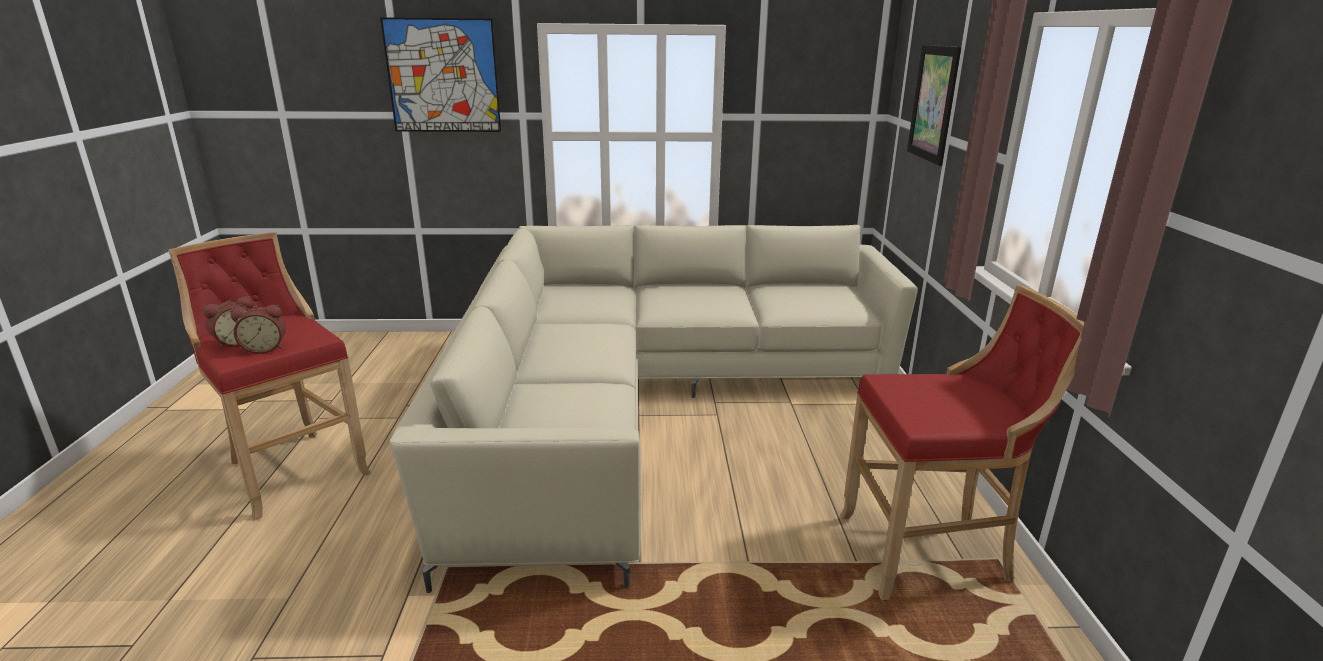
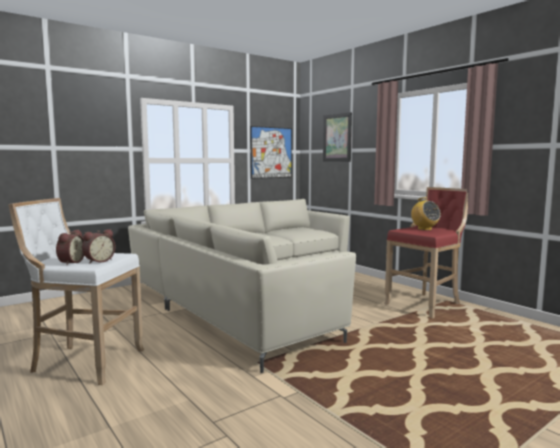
camera: 35 degrees left, 15 degrees down
(293, 469) = (84, 362): red stool -> white stool
(443, 76) = (83, 124): picture -> picture (271, 152)
(953, 393) = (424, 229): none -> radio

